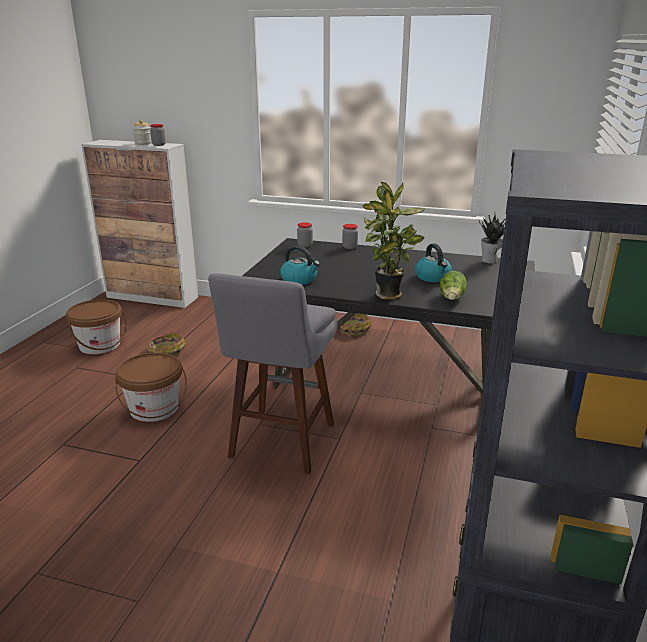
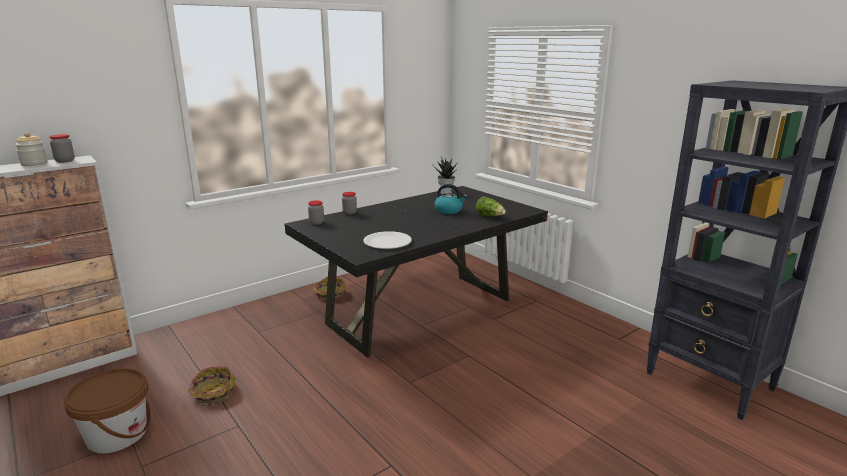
camera: 55 degrees left, 5 degrees down
(154, 408) = (313, 431): brown bucket -> none
(280, 444) = (448, 382): grey stool -> none
(299, 279) = (387, 242): kettle -> white plate
(389, 296) = (462, 228): potted plant -> none

